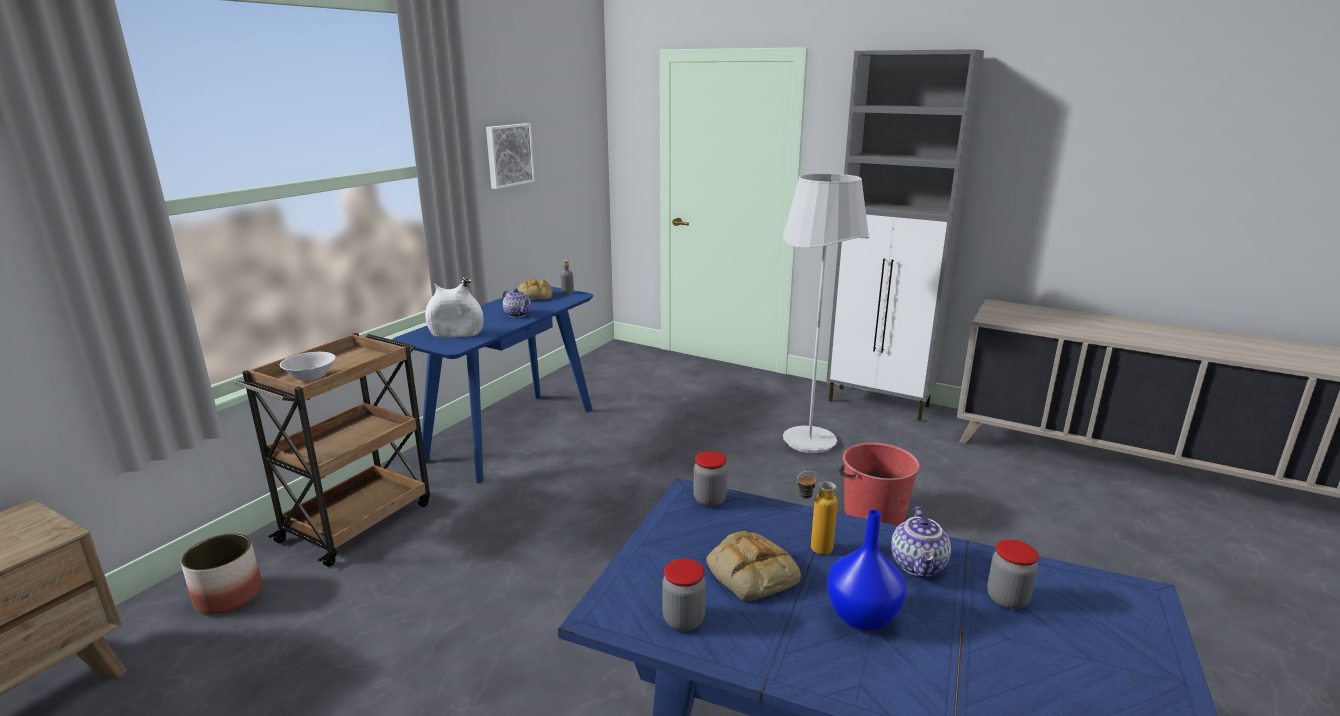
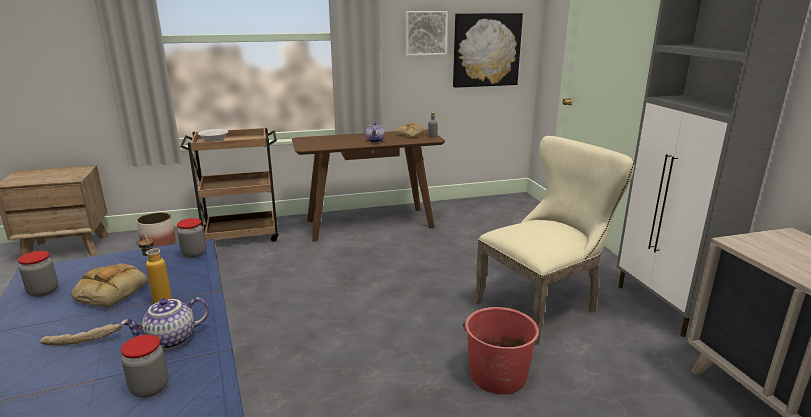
camera: 45 degrees right, 0 degrees up
(456, 334) = (322, 142): white vase -> none
(511, 434) = (370, 224): blue console table -> brown console table
(566, 170) = (486, 50): none -> picture
(809, 442) = (543, 306): white floor lamp -> beige chair
(864, 617) = (83, 340): blue vase -> bread

